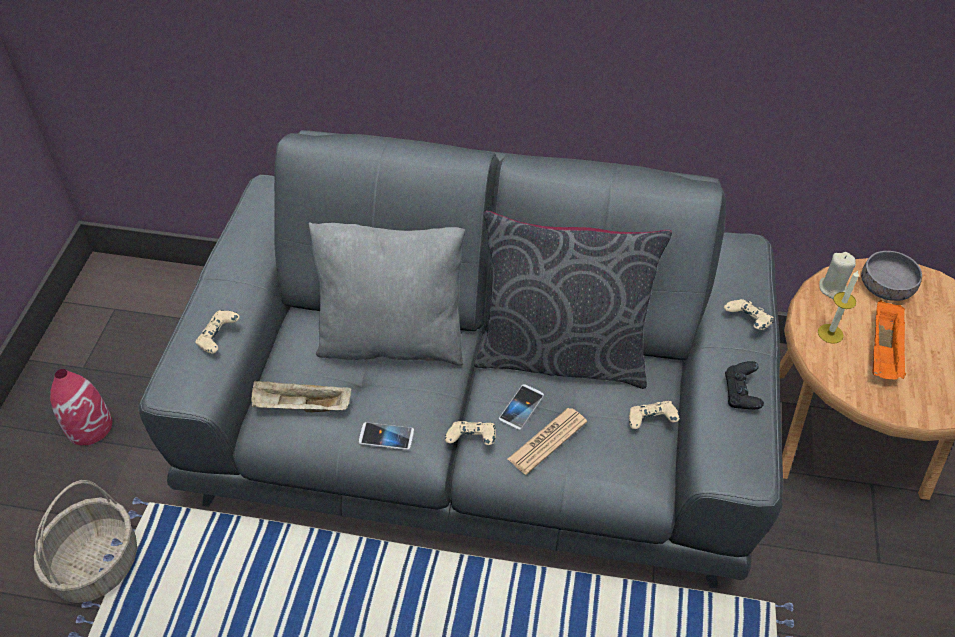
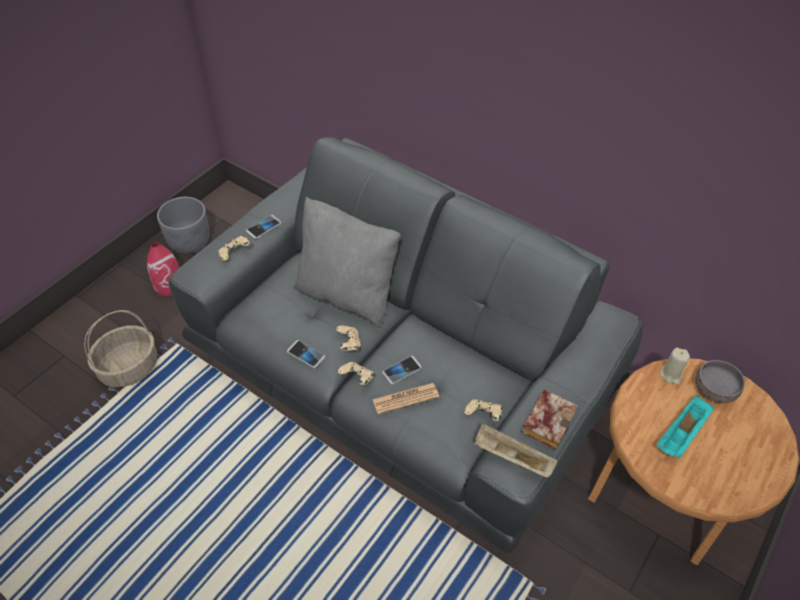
camera: 25 degrees right, 0 degrees up
(85, 355) = (189, 241): none -> grey planter
(238, 289) = (263, 227): none -> phone
(301, 407) = (266, 315): beige tray -> beige tray (511, 458)
(562, 354) = (451, 346): grey pillow -> none
(741, 394) = (547, 419): black game controller -> book
(747, 323) = (584, 373): beige game controller -> beige game controller (349, 344)
(830, 333) = (647, 405): candle -> none
(884, 352) = (681, 434): orange tray -> turquoise tray

